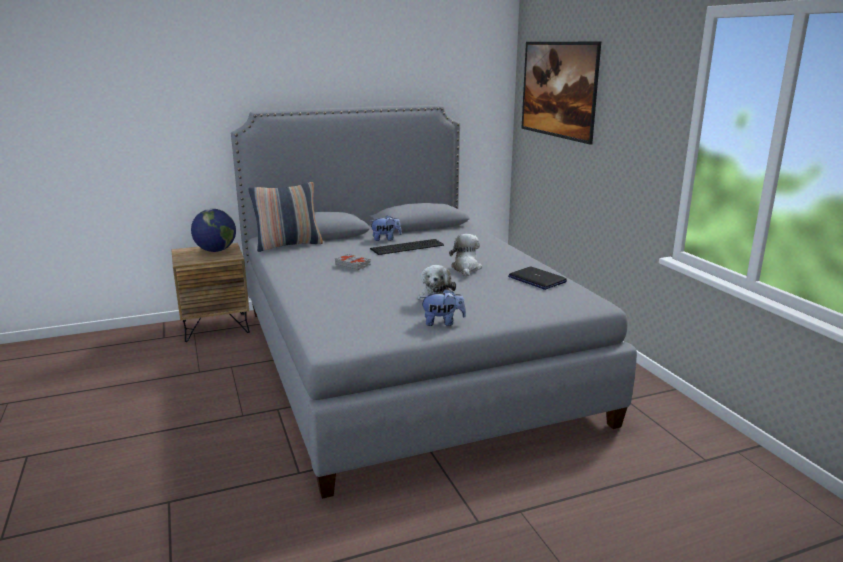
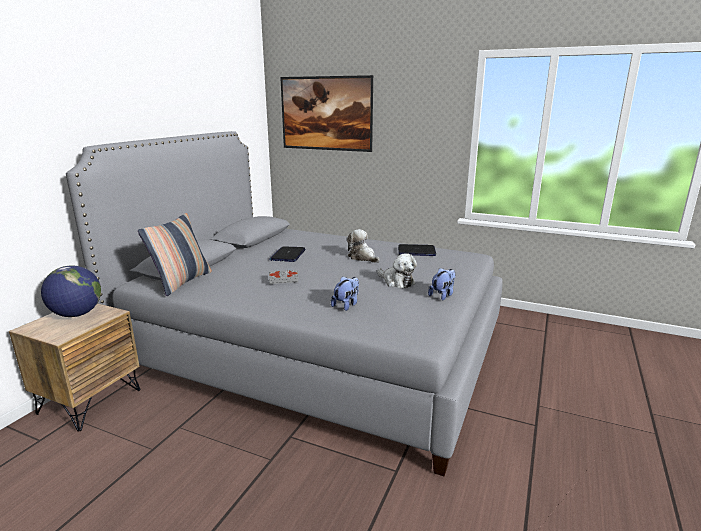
camera: 45 degrees left, 0 degrees up
(385, 239) = (254, 254): plush toy -> plush toy (346, 305)
(408, 247) = (288, 255): keyboard -> laptop

